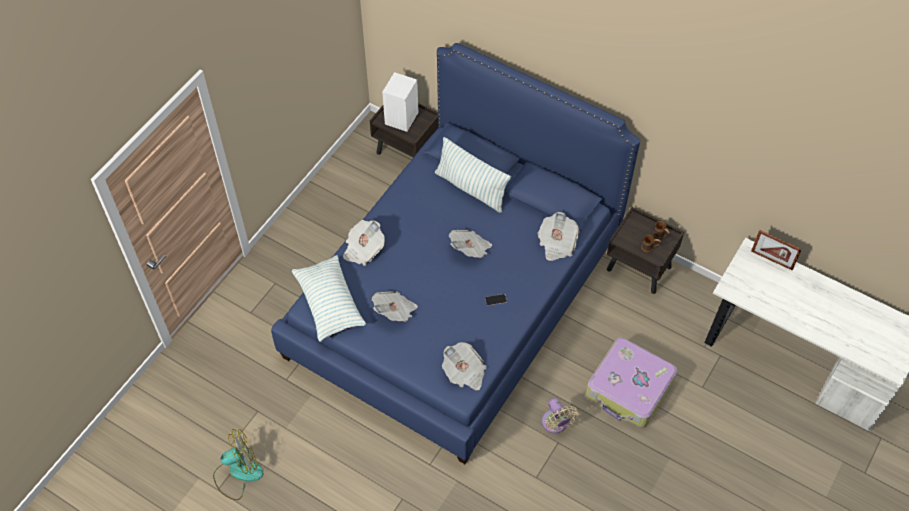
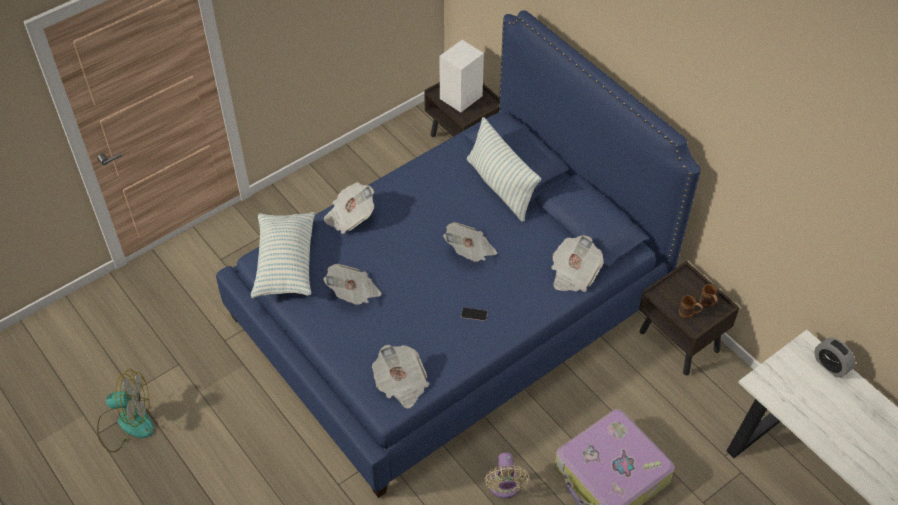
camera: 20 degrees right, 5 degrees down
(771, 260) = (830, 365): picture frame -> alarm clock

